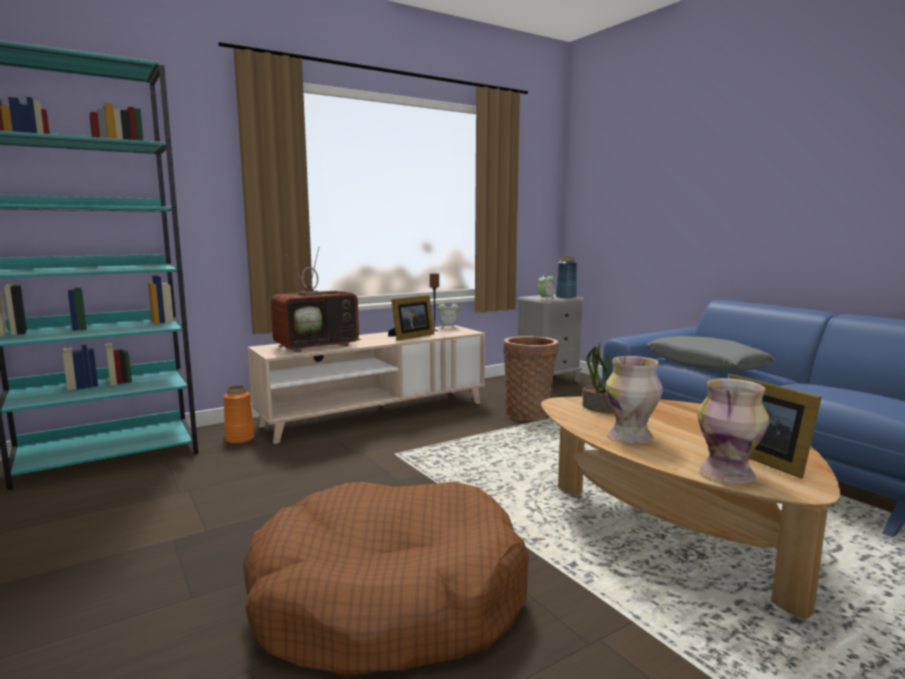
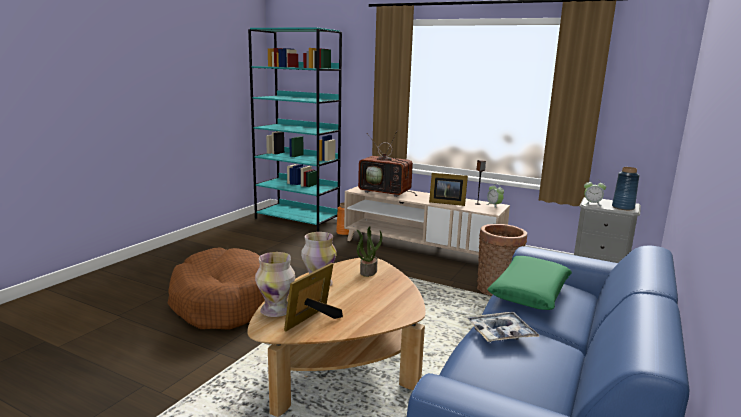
camera: 60 degrees right, 5 degrees up
(706, 365) = (529, 292): grey pillow -> green pillow
(812, 388) = (500, 333): none -> tray

